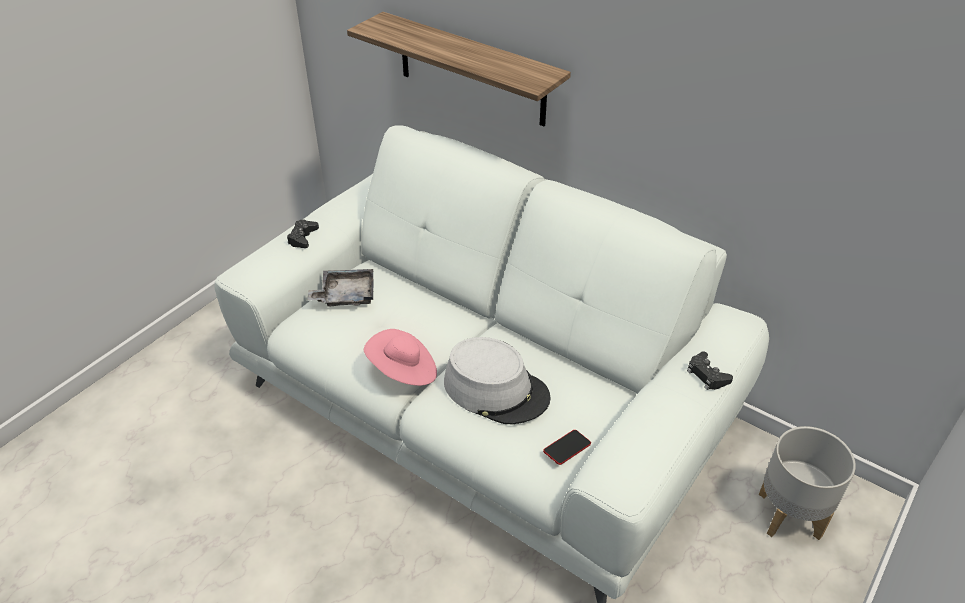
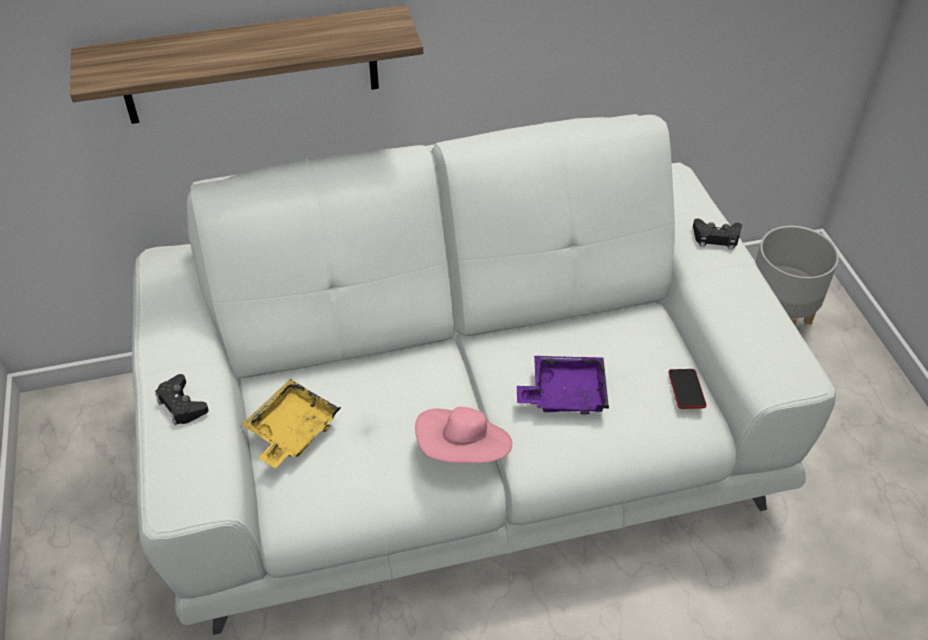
camera: 50 degrees left, 5 degrees up
(345, 295) = (291, 431): grey tray -> yellow tray
(496, 390) = (565, 393): grey hat -> purple tray

